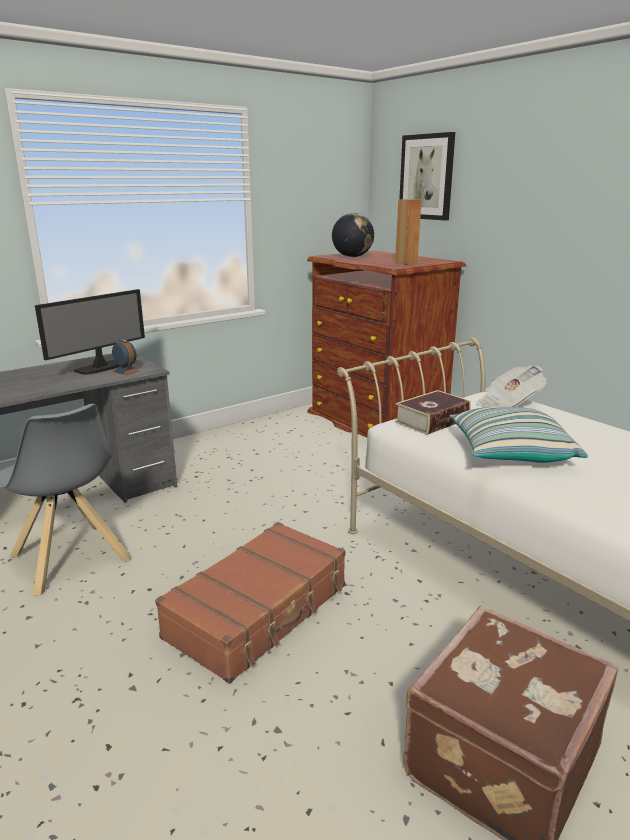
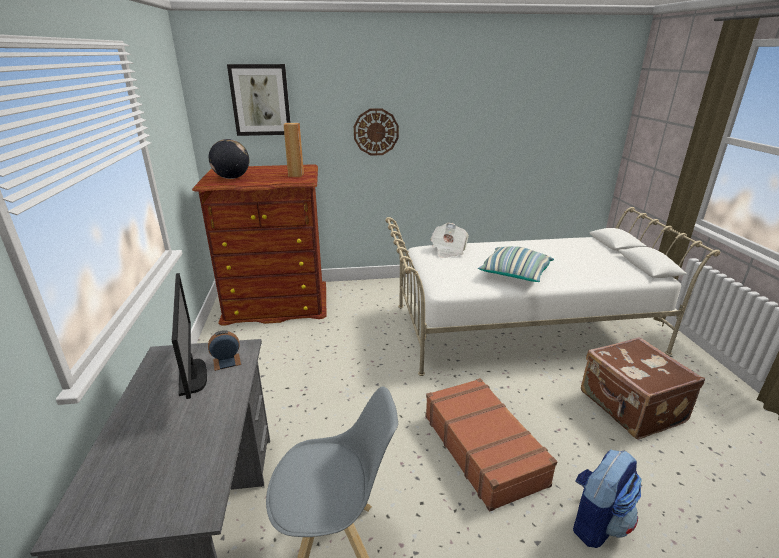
camera: 60 degrees left, 5 degrees up
(191, 742) = (596, 521): none -> backpack
(432, 420) = (453, 277): book -> none
(543, 226) = (376, 132): none -> wall clock

